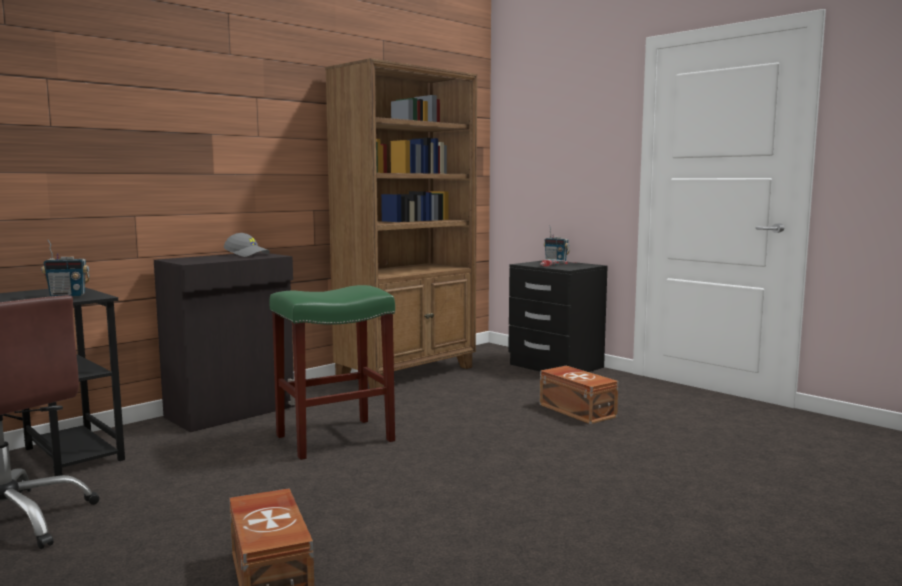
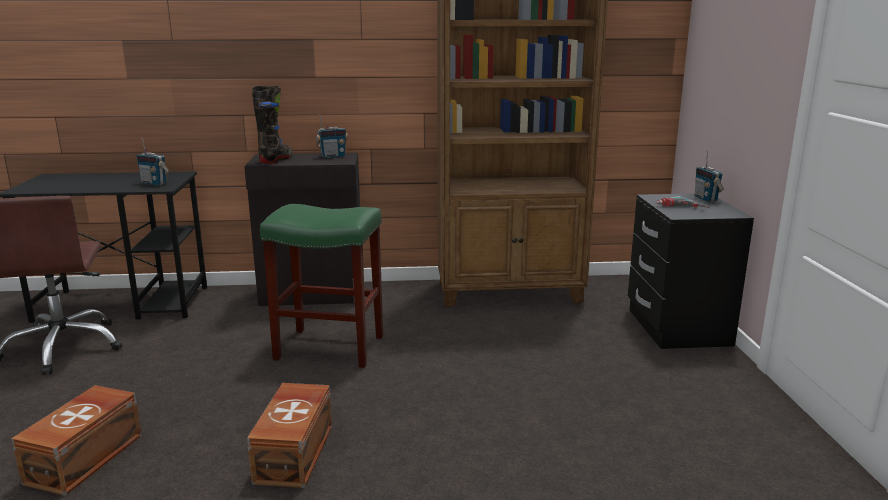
camera: 40 degrees right, 10 degrees up
(199, 260) = (276, 160): none -> black boot
(247, 254) = (332, 156): grey cap -> radio
(577, 410) = (589, 395): brown storage box -> brown storage box (296, 453)

